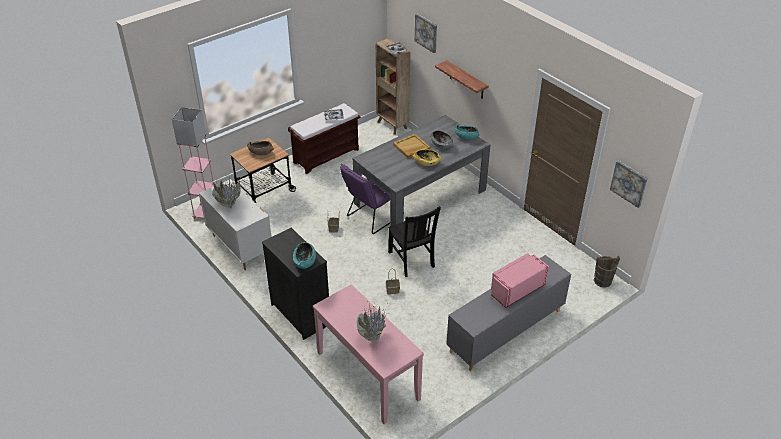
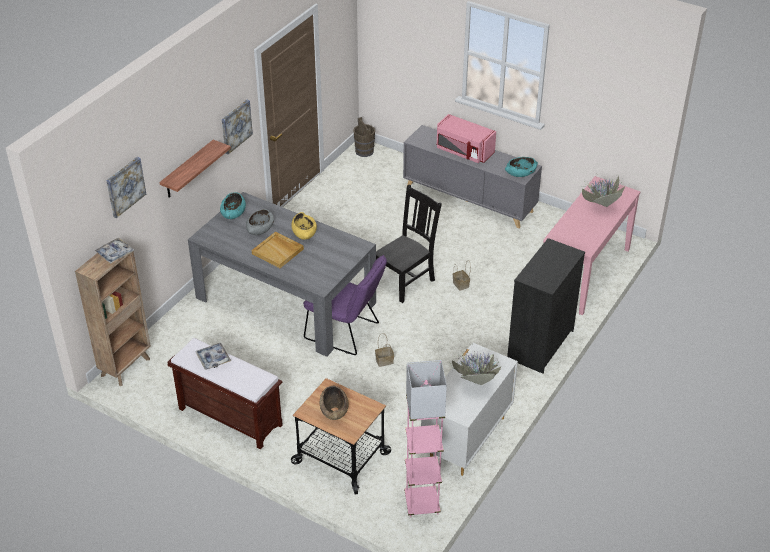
camera: 110 degrees left, 0 degrees up
(305, 261) = (559, 252): turquoise bowl -> turquoise bowl (520, 173)
(629, 183) = (343, 48): picture -> picture (236, 126)

